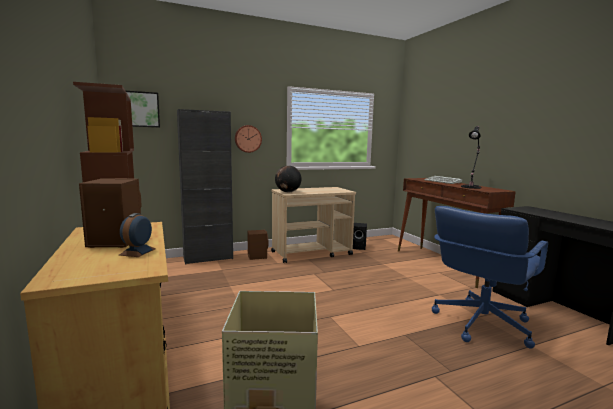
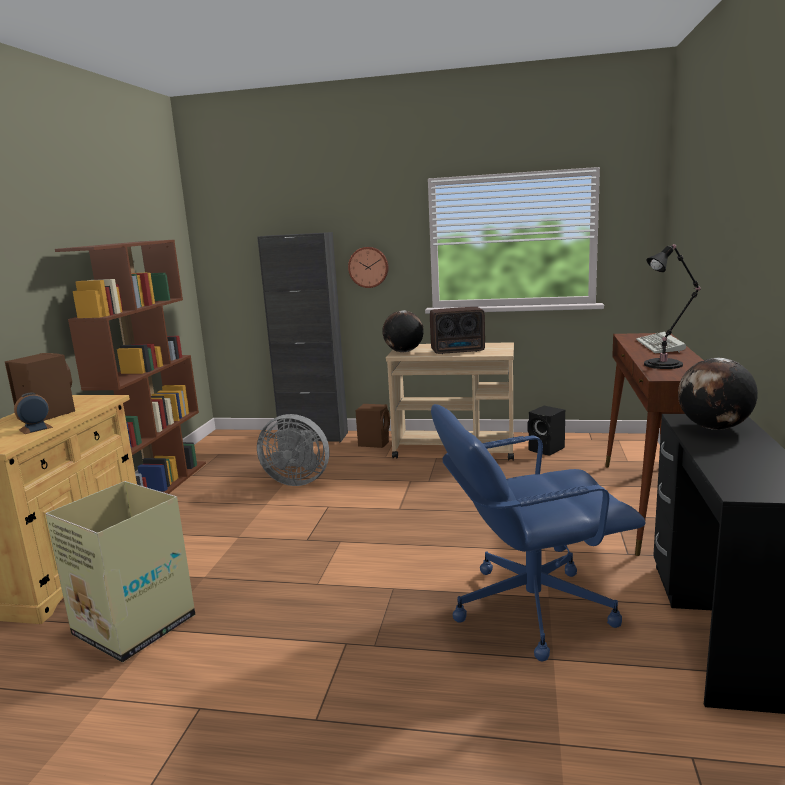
camera: 35 degrees right, 5 degrees up
(140, 109) = (230, 237): picture -> none
(239, 286) = (297, 480): none -> grey fan
(320, 191) = (459, 351): none -> radio
(536, 211) = (714, 428): none -> globe

